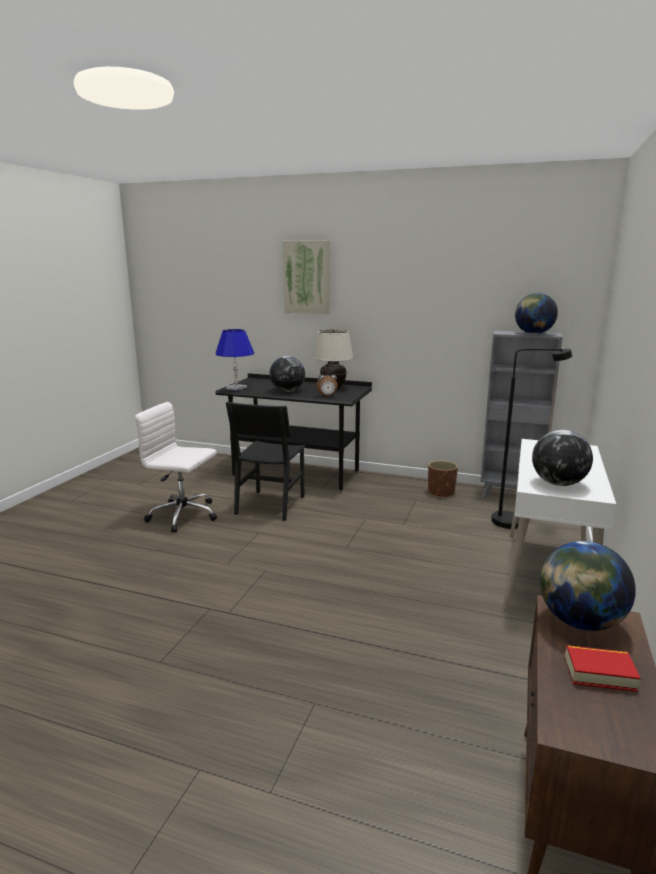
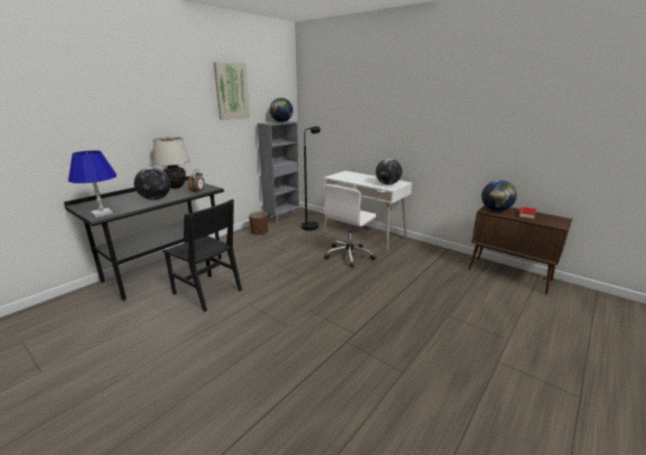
camera: 70 degrees left, 5 degrees up
(184, 516) = (175, 341): white office chair -> white office chair (349, 255)
(307, 277) = (114, 92): picture -> picture (231, 91)

